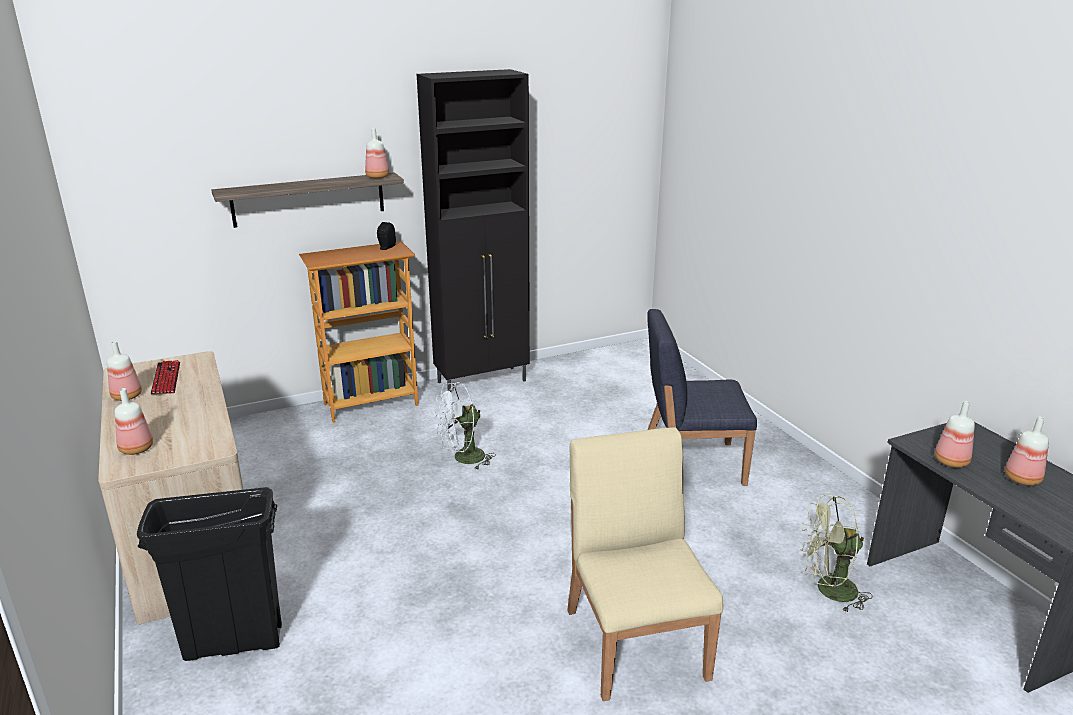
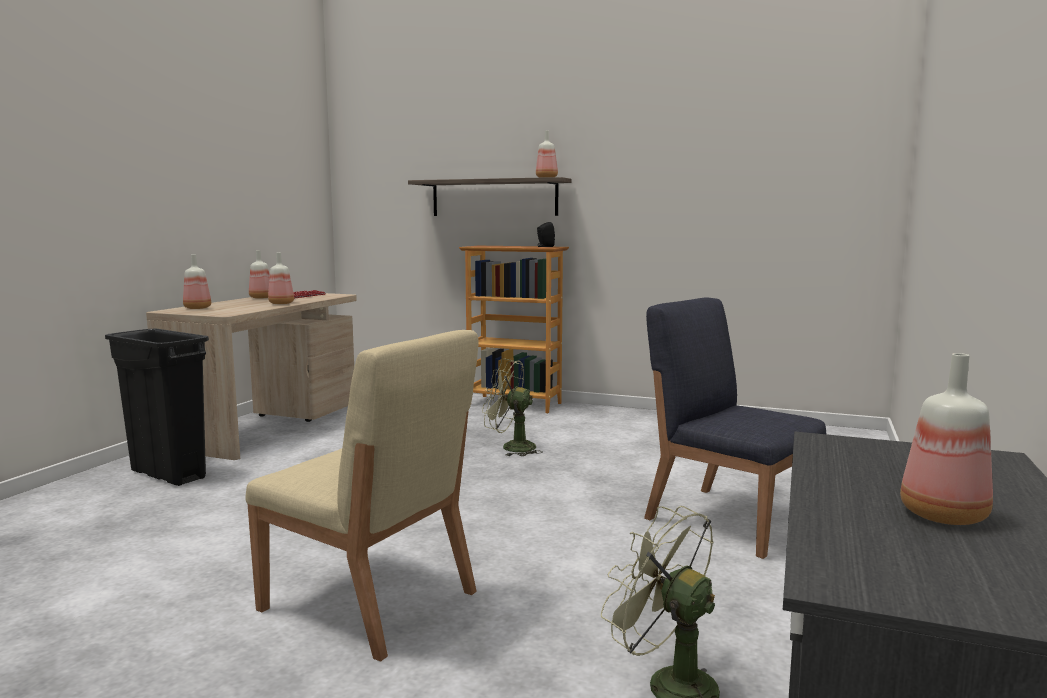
camera: 45 degrees right, 15 degrees down
(463, 459) = (511, 447): white fan -> green fan
(483, 381) = (633, 415): black cabinet -> none
(636, 641) = (370, 602): beige chair -> beige chair turned 90 degrees clockwise
(950, 461) = (839, 466): bottle -> bottle (281, 303)

